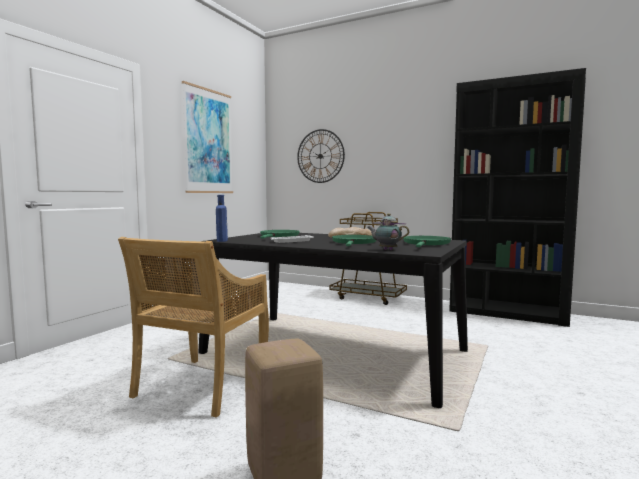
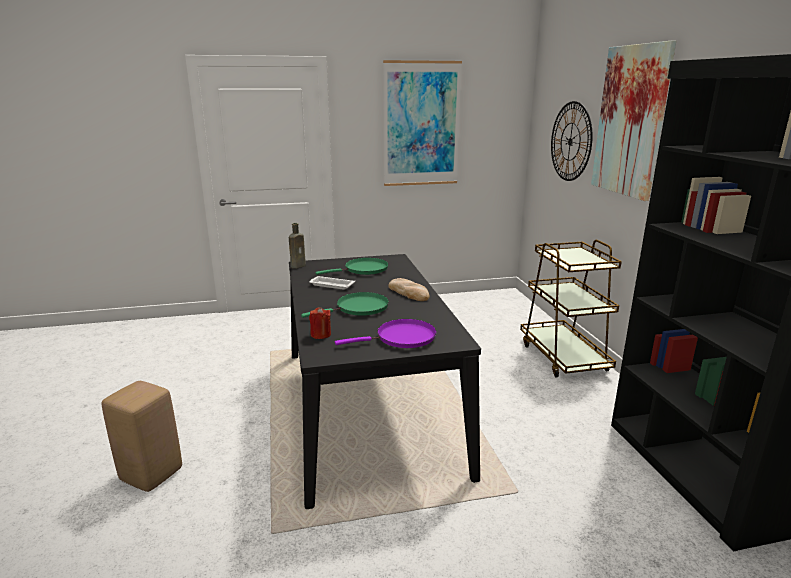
camera: 50 degrees right, 15 degrees up
(201, 387) = (240, 387): beige chair -> none
(222, 240) = (299, 266): blue bottle -> brown bottle
(380, 134) = (630, 121): none -> picture
(386, 250) = (320, 334): teapot -> red candle
(426, 244) = (402, 338): green frying pan -> purple frying pan

